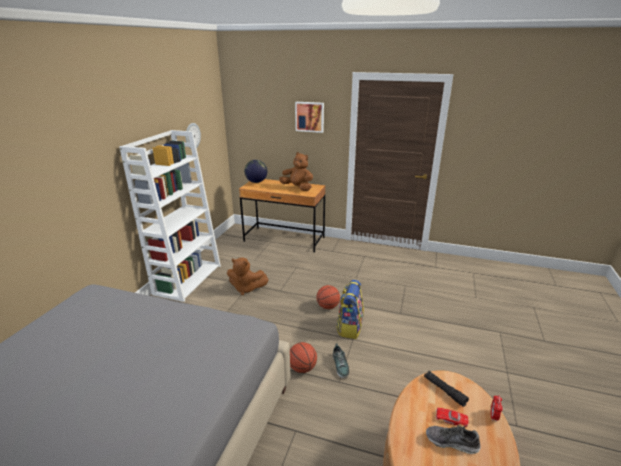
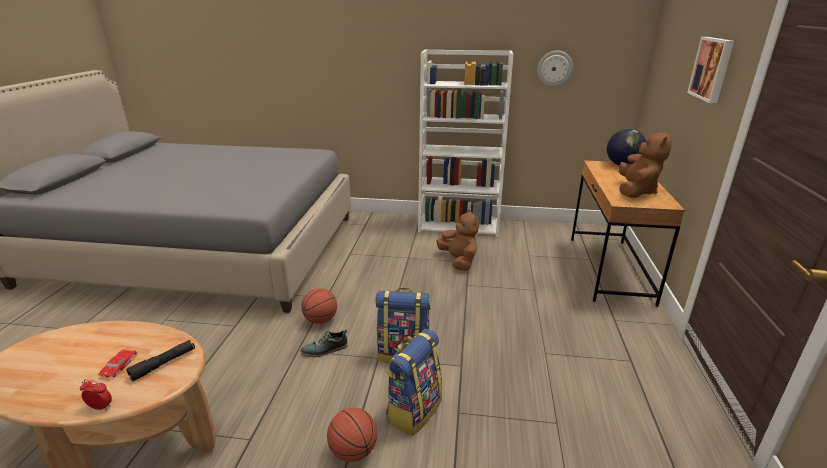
camera: 80 degrees right, 0 degrees up
(246, 288) = (459, 261): brown plush toy -> brown plush toy turned 150 degrees clockwise
(328, 306) = (446, 329): basketball -> basketball (353, 451)
(399, 328) = (413, 410): none -> backpack
(451, 442) = (88, 363): shoe -> none

